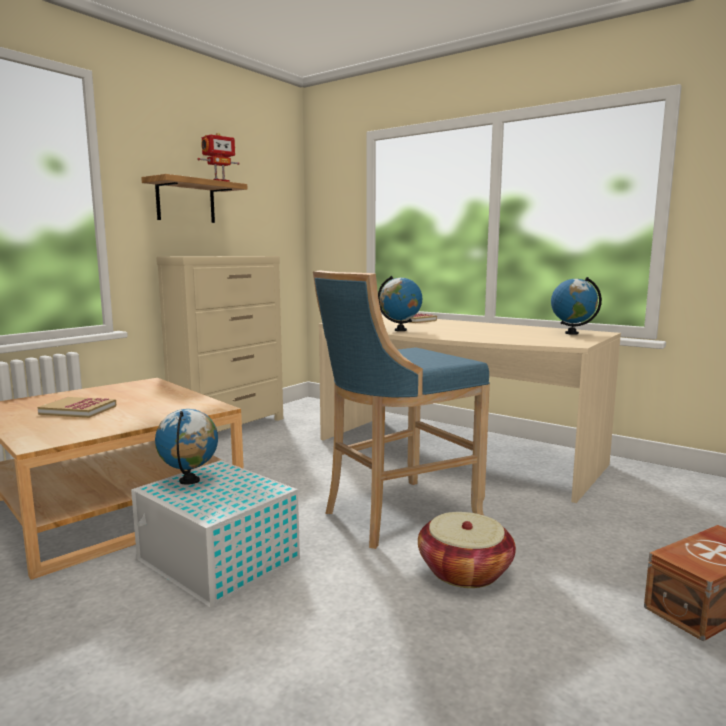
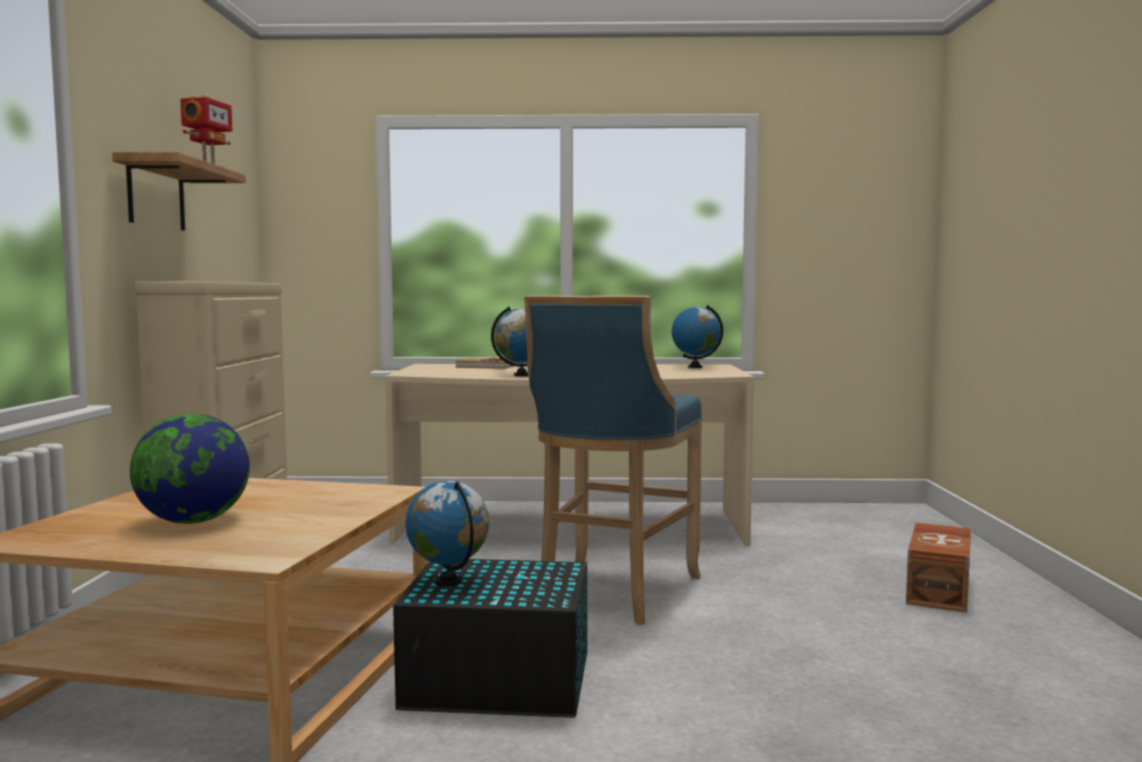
camera: 35 degrees left, 5 degrees down
(78, 410) = (193, 521): book -> globe
(219, 561) = (501, 681): white storage box -> black storage box
(464, 571) = (749, 618): basket -> none

